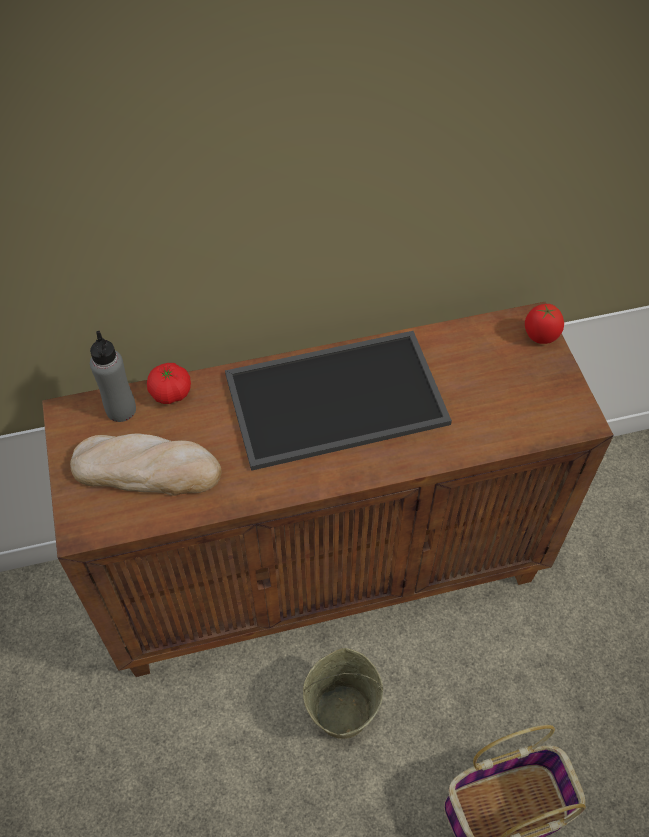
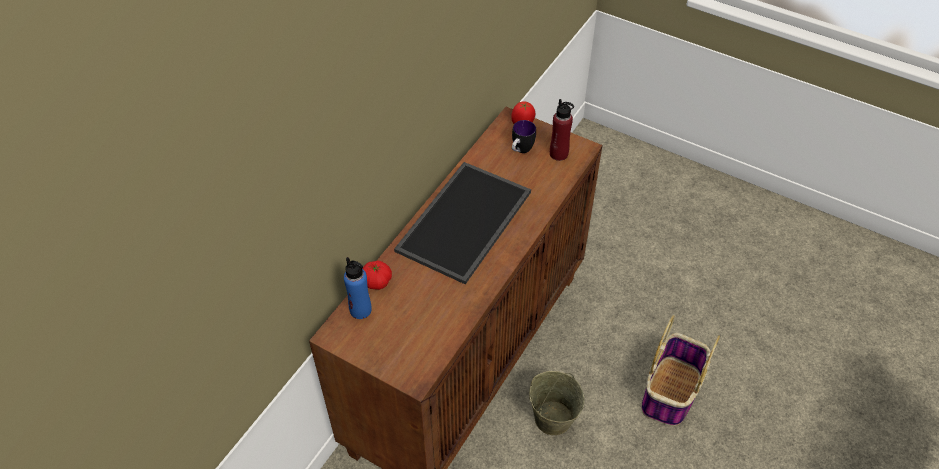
camera: 45 degrees left, 5 degrees down
(121, 409) = (360, 310): grey bottle -> blue bottle
(147, 469) = (412, 325): bread -> none
(498, 367) = (520, 151): none -> mug
(541, 404) = (559, 154): none -> red bottle

